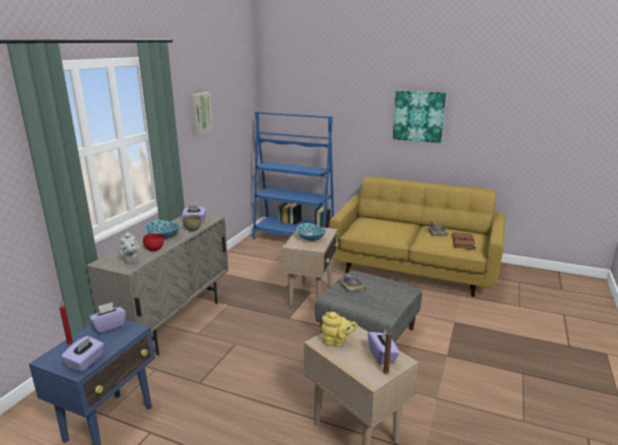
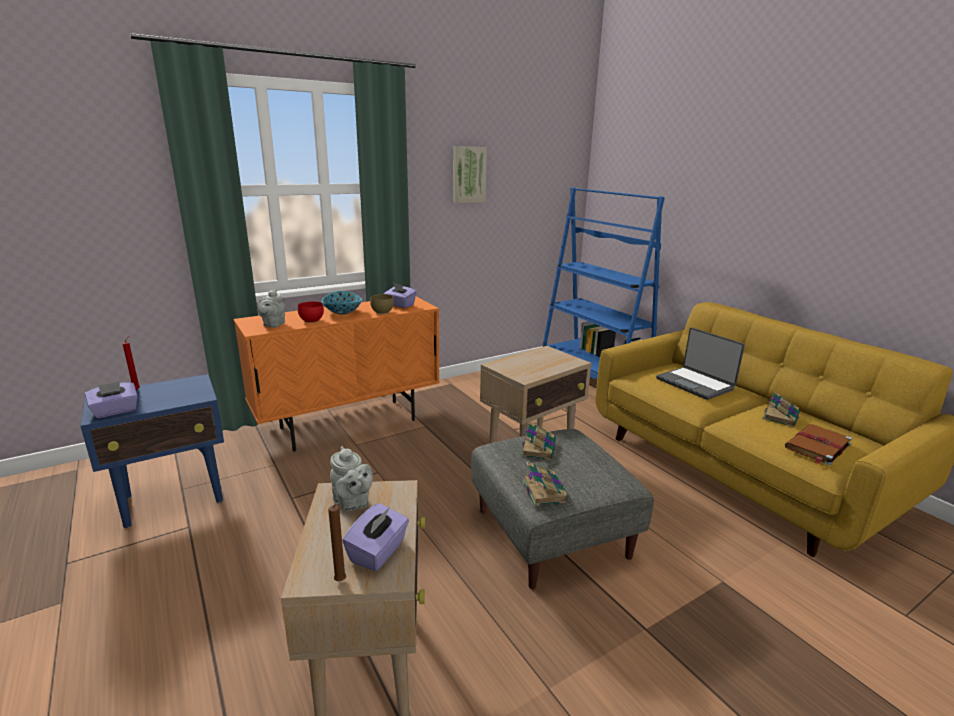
camera: 35 degrees right, 0 degrees up
(109, 326) = (189, 386): purple tissue box -> none
(174, 322) = (349, 424): beige cabinet -> orange cabinet
(311, 238) = (534, 364): bowl -> none
(336, 342) = (352, 502): yellow teapot -> grey teapot
(380, 306) = (543, 490): none -> book
(386, 226) = (695, 384): none -> laptop
(418, 116) = (816, 205): picture -> none

